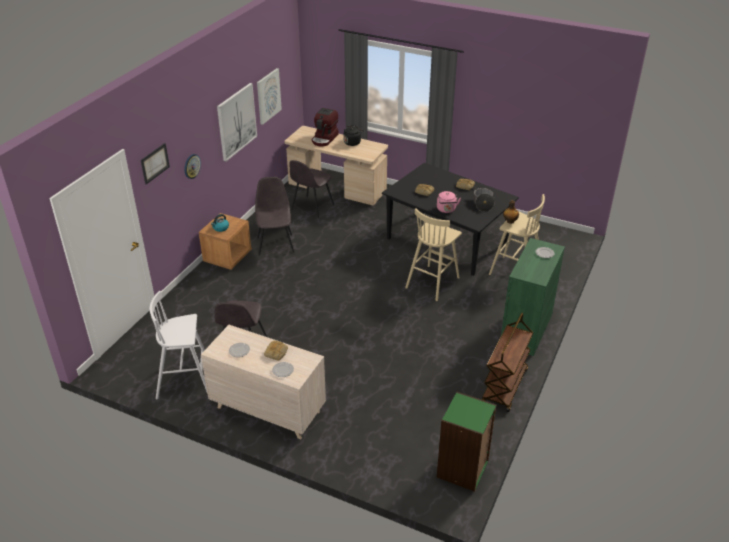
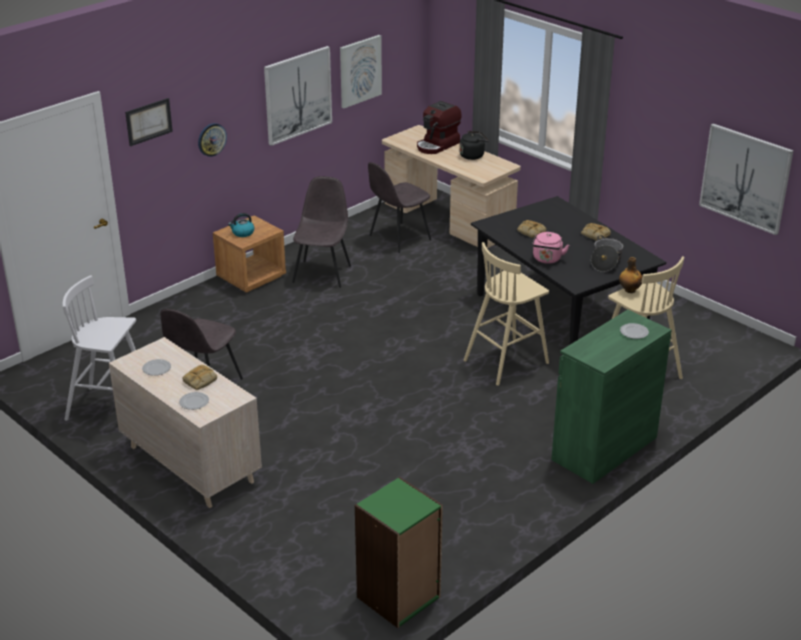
camera: 20 degrees right, 5 degrees down
(505, 387) = (525, 513): brown cart -> none
(556, 134) = (745, 178): none -> picture

